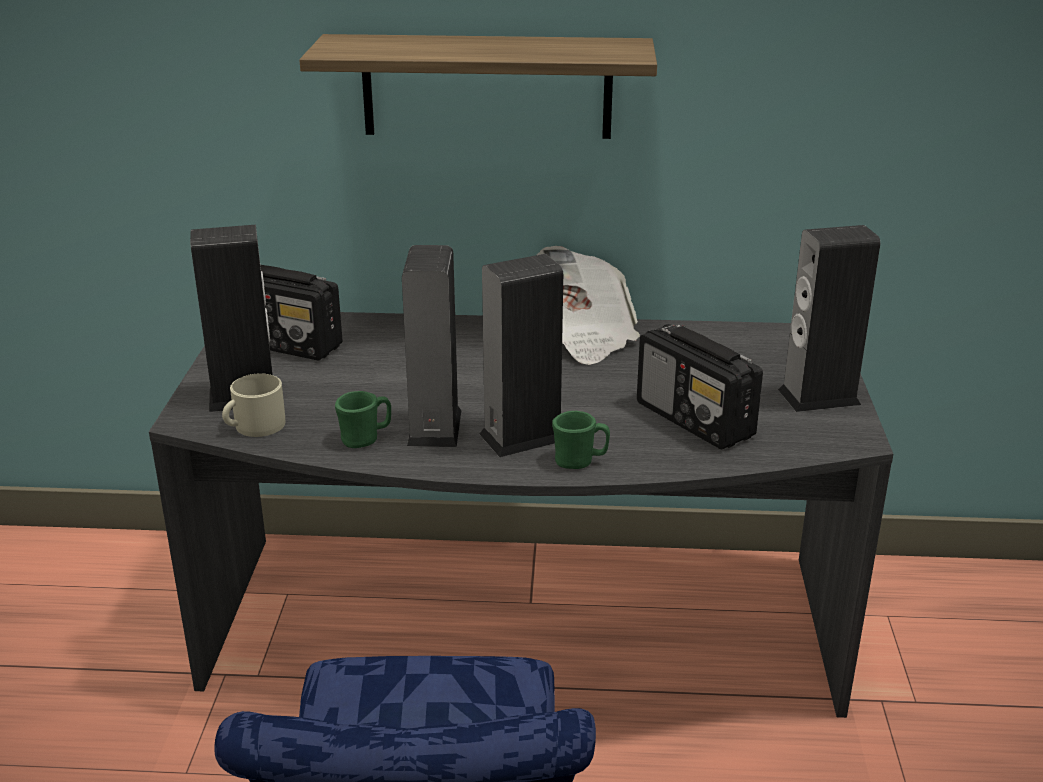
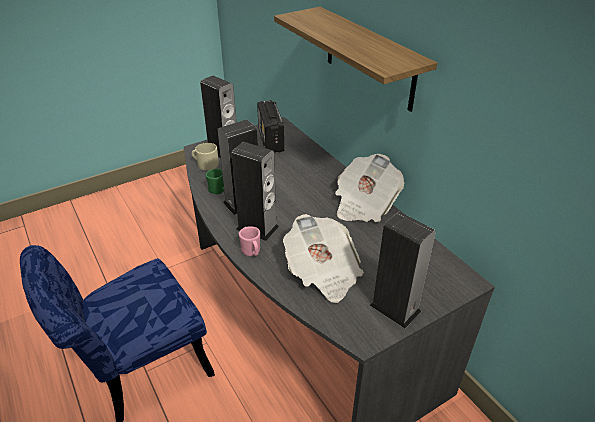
camera: 55 degrees right, 10 degrees up
(580, 461) = (252, 252): green mug -> pink mug
(695, 420) = (323, 272): radio -> newspaper

